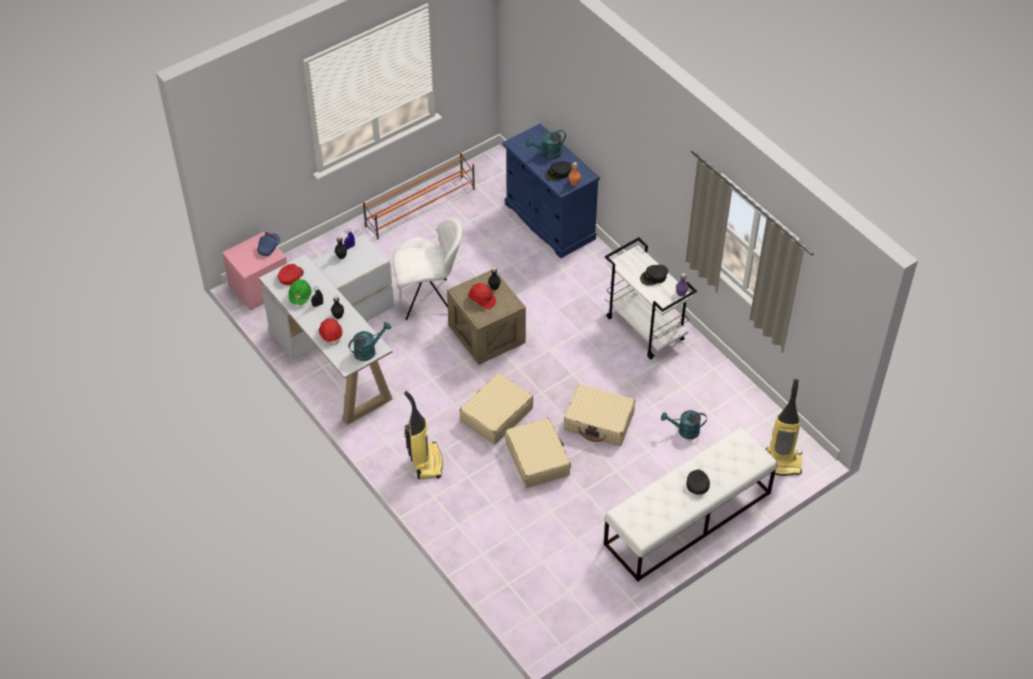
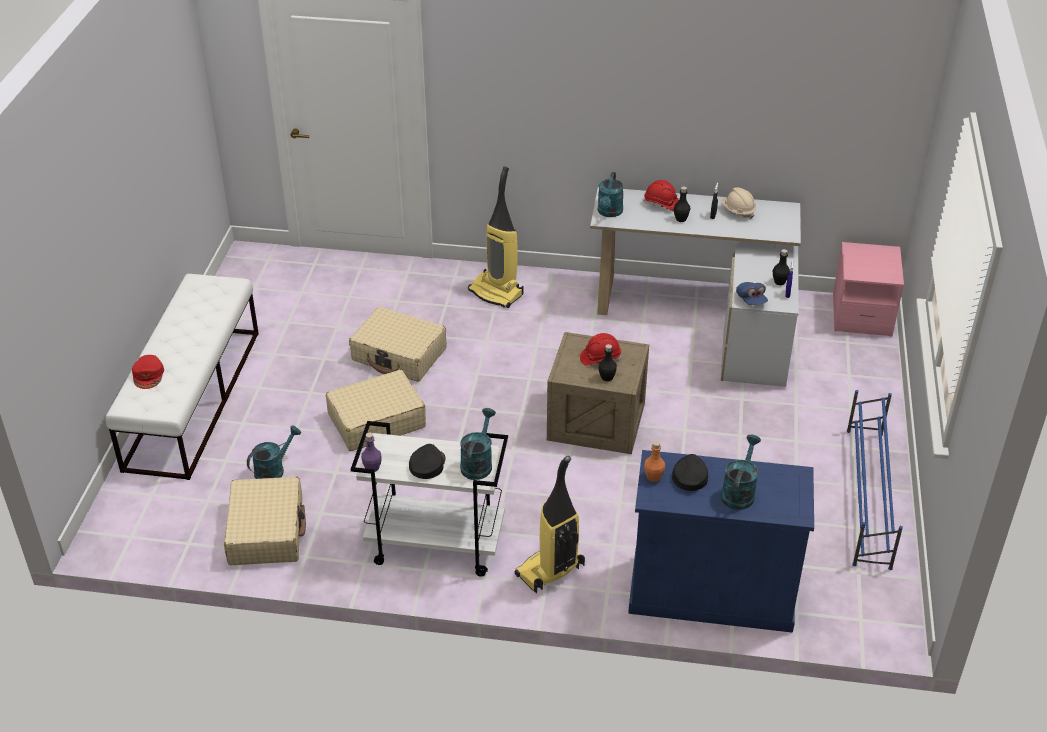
camera: 135 degrees right, 10 degrees down
(269, 247) = (871, 275): blue cap -> blue cap (751, 300)
(290, 276) = (777, 219): red cap -> red cap (148, 375)
(300, 297) = (737, 211): green hard hat -> beige hard hat
(421, 207) = (867, 497): orange shoe rack -> blue shoe rack
(429, 299) = (701, 412): white chair -> none
(496, 415) = (485, 362): beige suitcase -> beige suitcase (266, 531)
(629, 261) = (478, 463): none -> turquoise watering can
(697, 483) = (178, 345): black cap -> none
(780, 462) = (132, 509): vacuum cleaner -> vacuum cleaner (550, 571)

